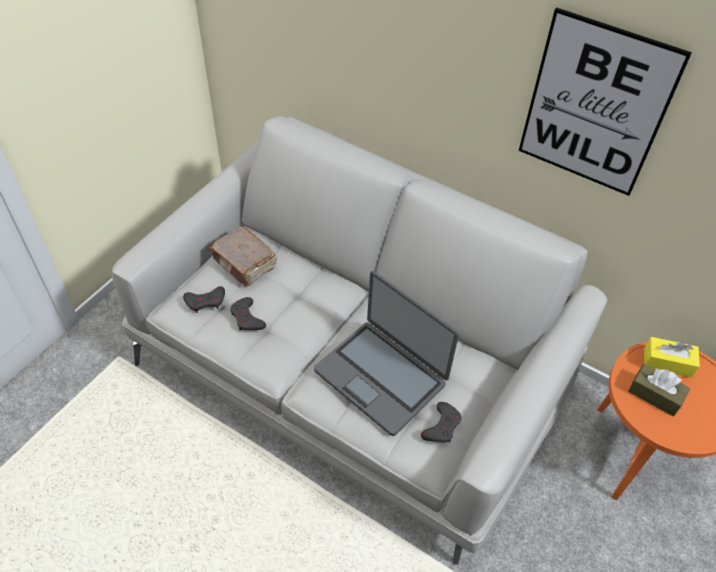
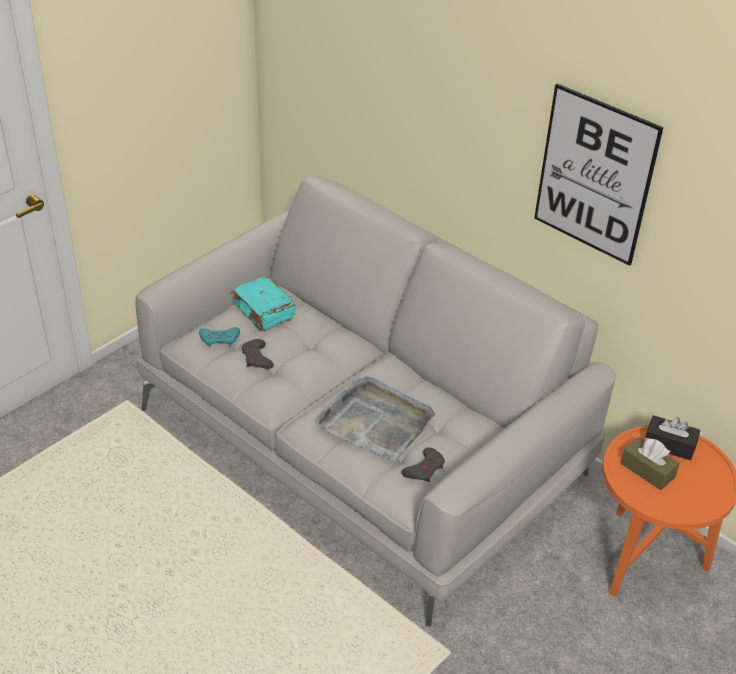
camera: 10 degrees right, 10 degrees down
(205, 301) = (220, 339): grey game controller -> turquoise game controller
(244, 264) = (264, 312): brown book -> turquoise book
(381, 376) = (376, 421): laptop -> grey tray
(667, 362) = (669, 445): yellow tissue box -> black tissue box

